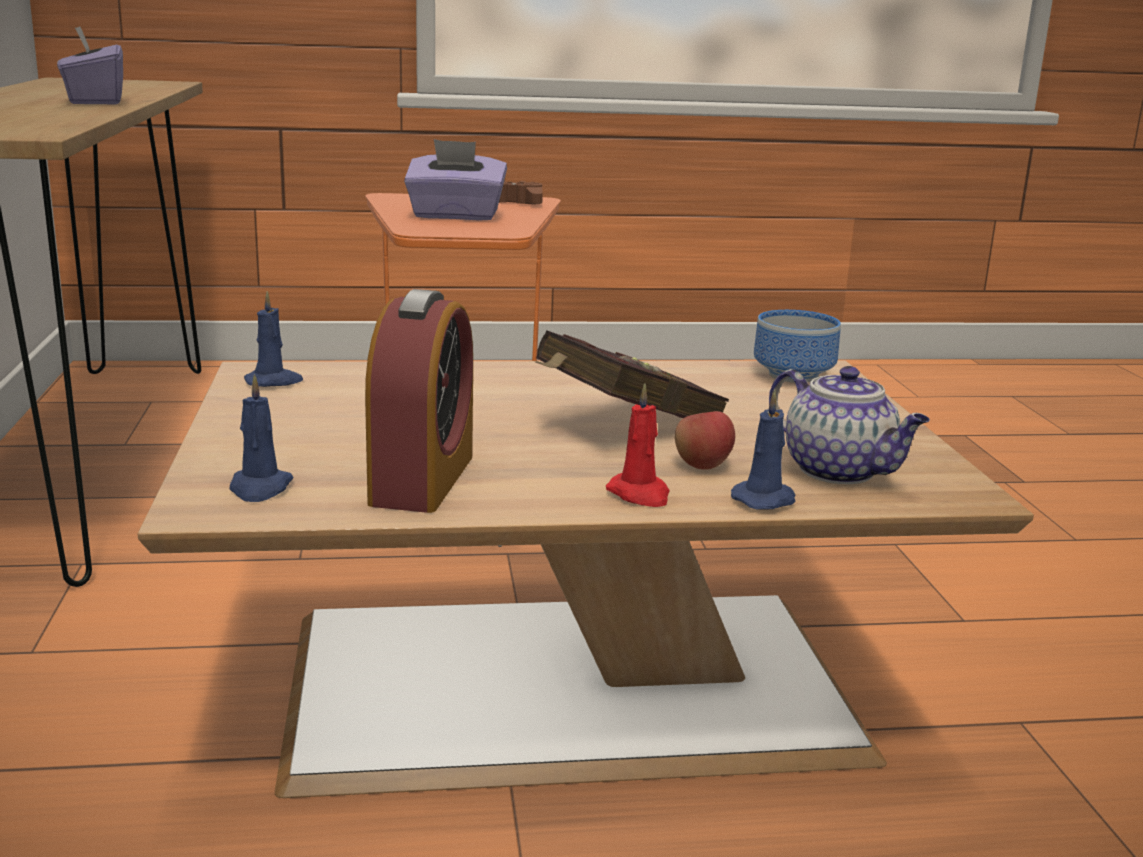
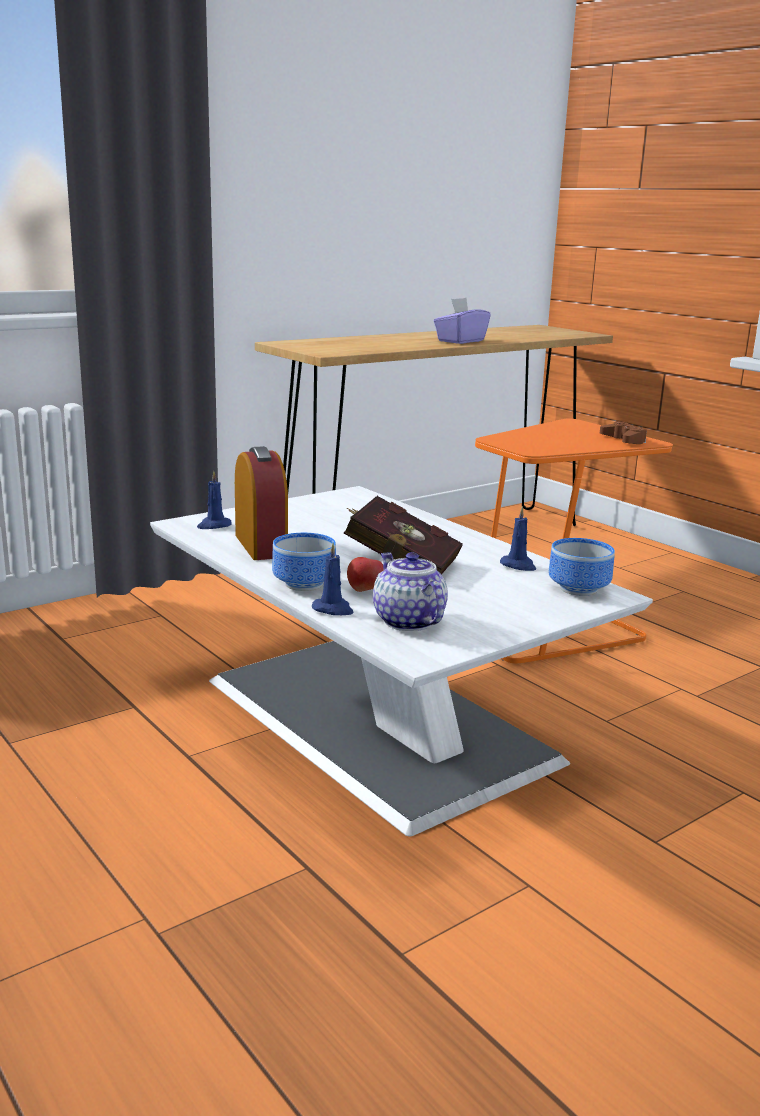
camera: 60 degrees right, 0 degrees up
(274, 382) = (345, 498): blue candle -> blue candle (518, 565)
(422, 479) = (261, 545): alarm clock -> alarm clock turned 90 degrees counterclockwise
(455, 216) = (550, 438): purple tissue box -> none
(557, 686) = (371, 716): brown coffee table -> white coffee table
(640, 494) = (301, 584): red candle -> bowl
(840, 471) = (407, 621): teapot -> teapot turned 135 degrees clockwise

